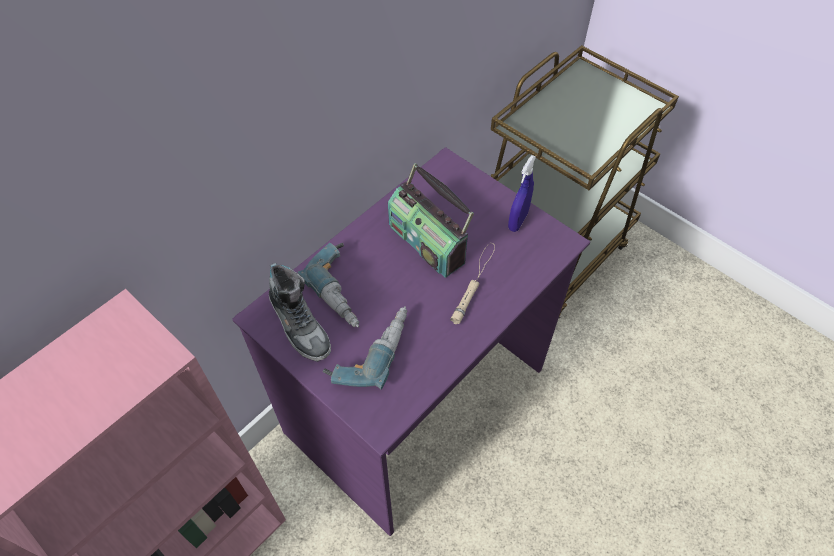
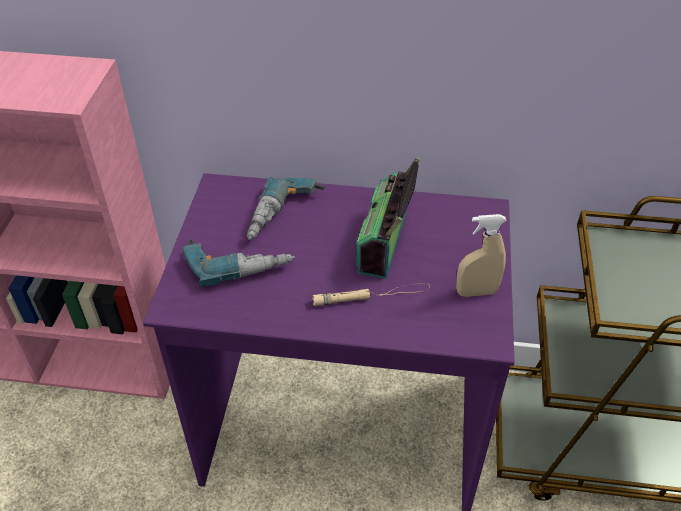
camera: 55 degrees right, 10 degrees down
(300, 324) = (229, 210): shoe -> none
(517, 221) = (476, 292): blue spray bottle -> beige spray bottle

